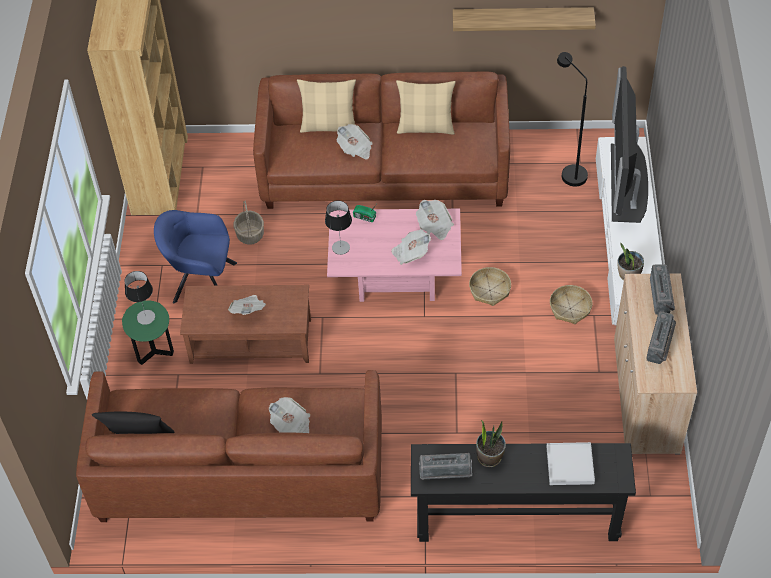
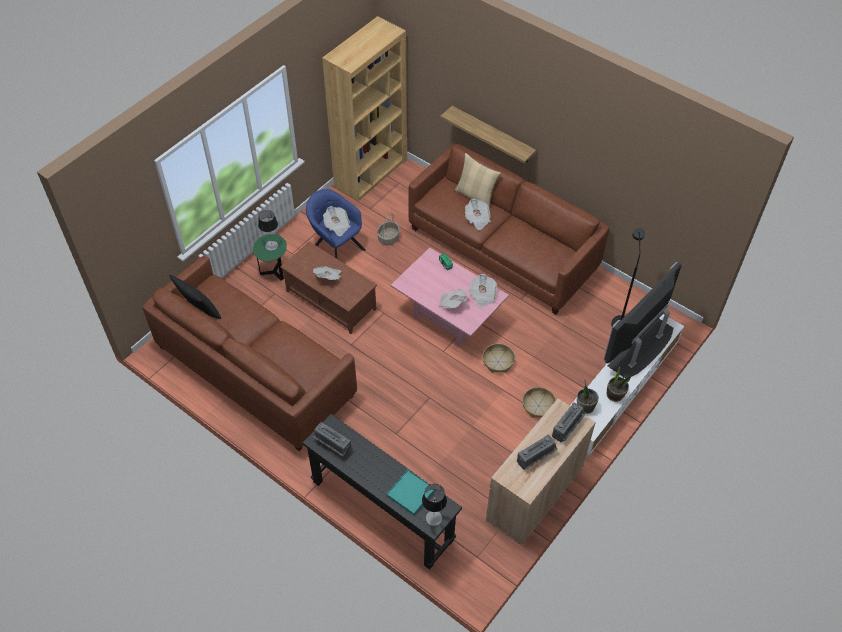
camera: 35 degrees right, 0 degrees up
(291, 424) = (285, 357): newspaper -> newspaper (337, 226)
(340, 247) = (414, 273): table lamp -> table lamp (433, 518)
(425, 127) = (534, 232): beige pillow -> none
(489, 457) = (368, 453): potted plant -> potted plant (615, 395)
(522, 18) = (631, 190): shelf -> shelf (492, 134)
(570, 465) = (410, 493): white tray -> turquoise tray

